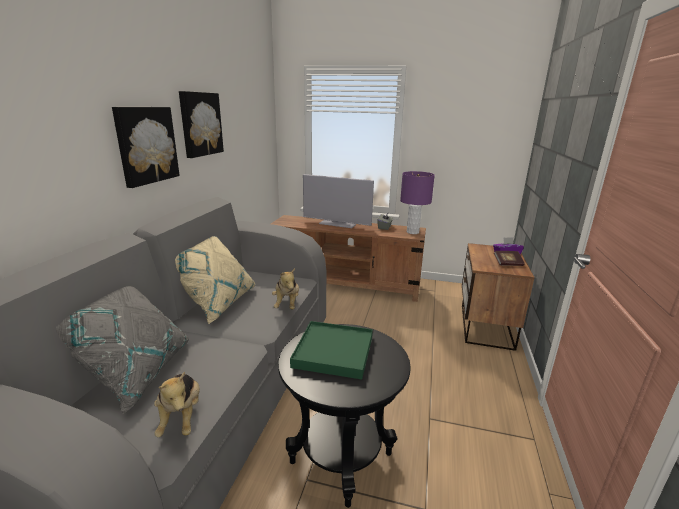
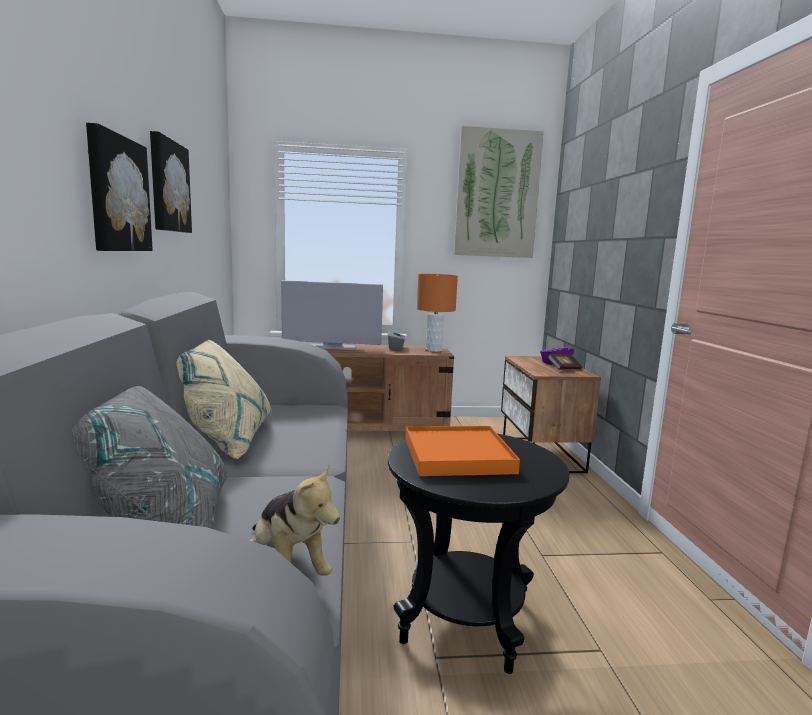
camera: 20 degrees left, 10 degrees down
(287, 304) = (330, 431): plush toy -> none
(334, 352) = (458, 455): green tray -> orange tray
(412, 232) = (433, 350): purple table lamp -> orange table lamp
(483, 101) = (497, 194): none -> picture

